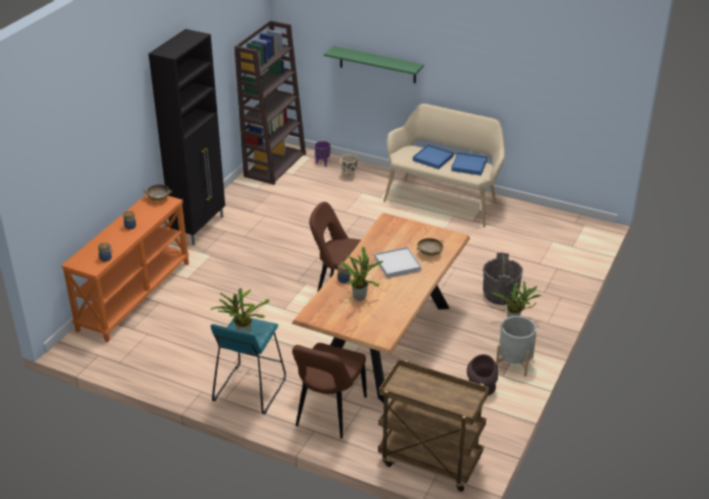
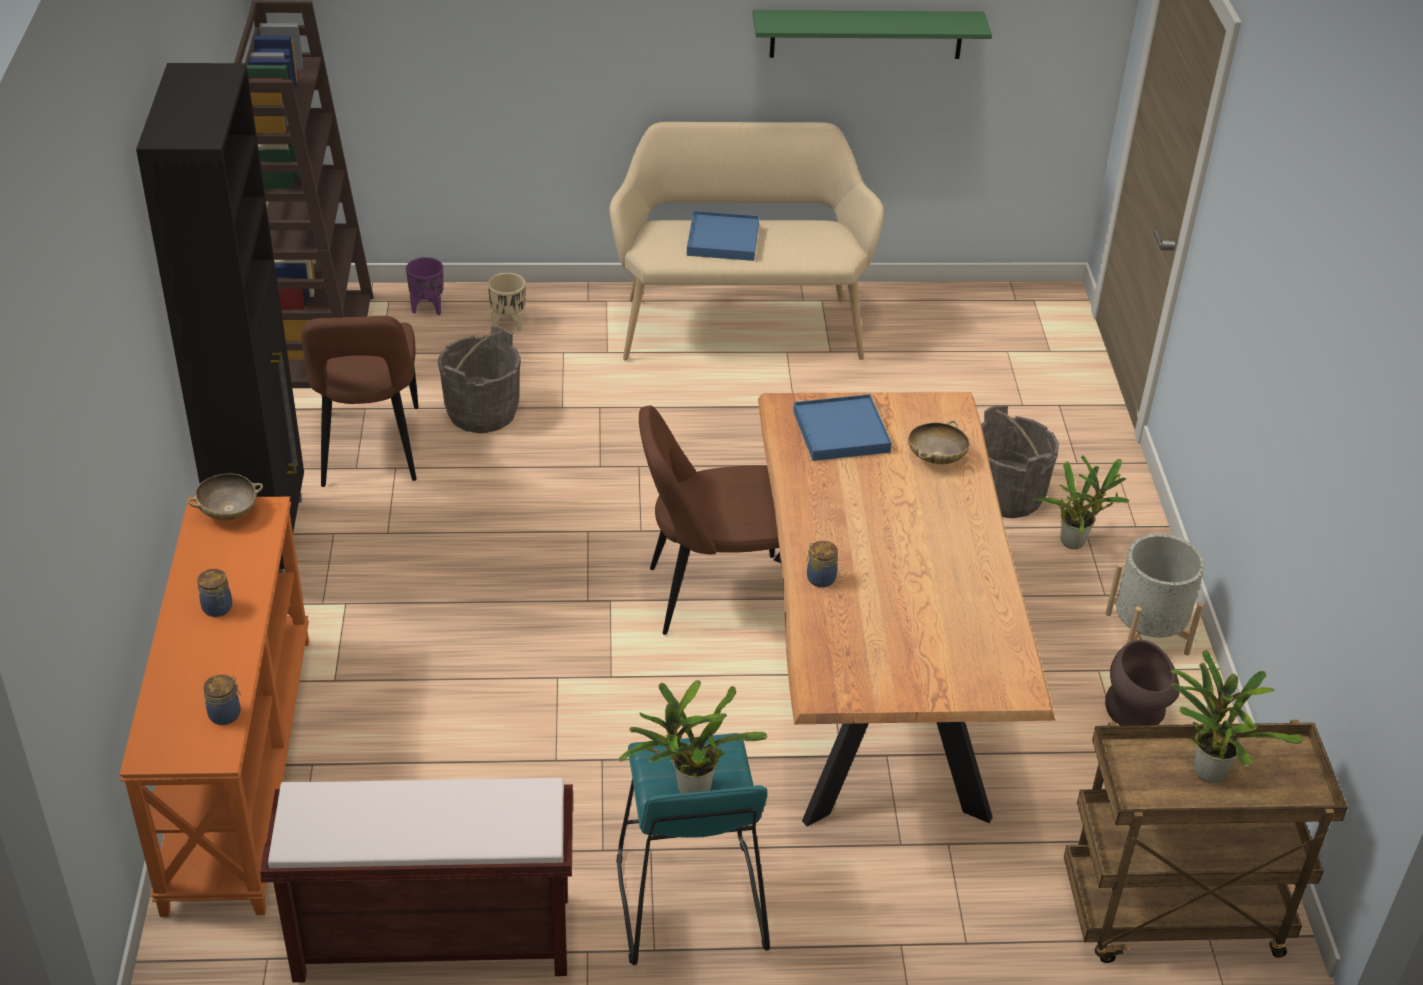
camera: 30 degrees left, 5 degrees up
(153, 368) = (430, 939): none -> brown bench
(312, 205) = (482, 412): none -> grey bucket
(329, 414) = (899, 890): brown chair -> brown chair (369, 451)
(360, 296) = (888, 605): potted plant -> potted plant (1207, 768)
(377, 65) = (536, 56): green shelf -> green shelf (866, 34)
(397, 264) = (896, 504): white tray -> none
(469, 165) = (805, 236): blue tray -> blue tray (841, 431)

